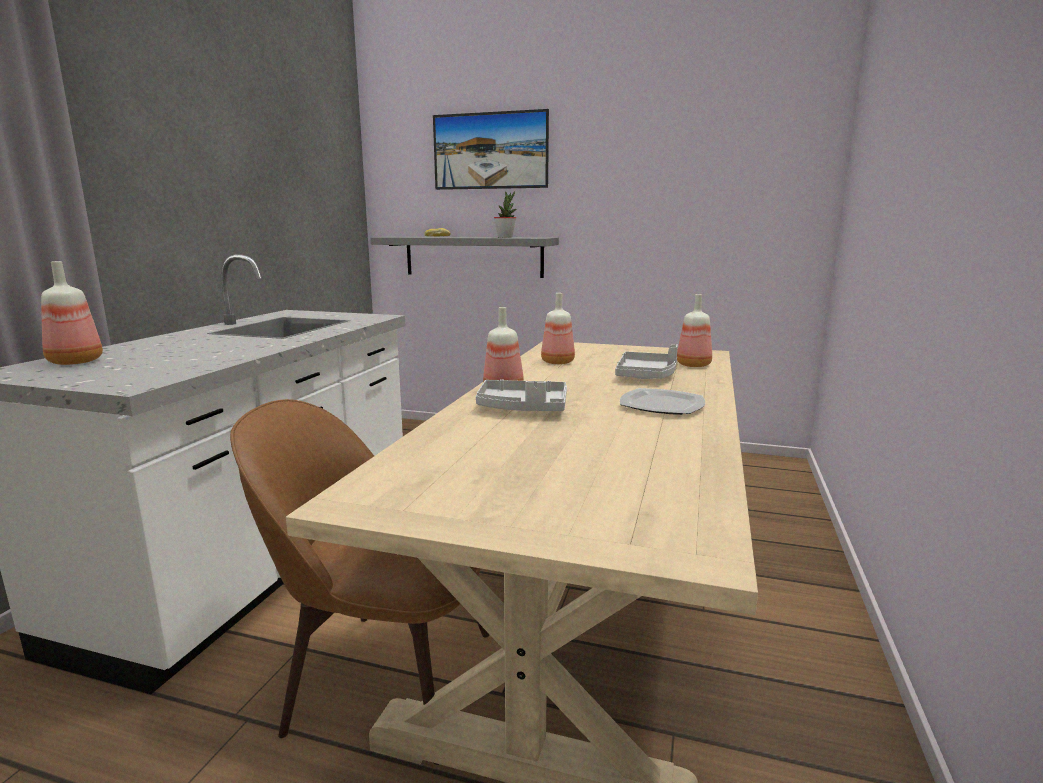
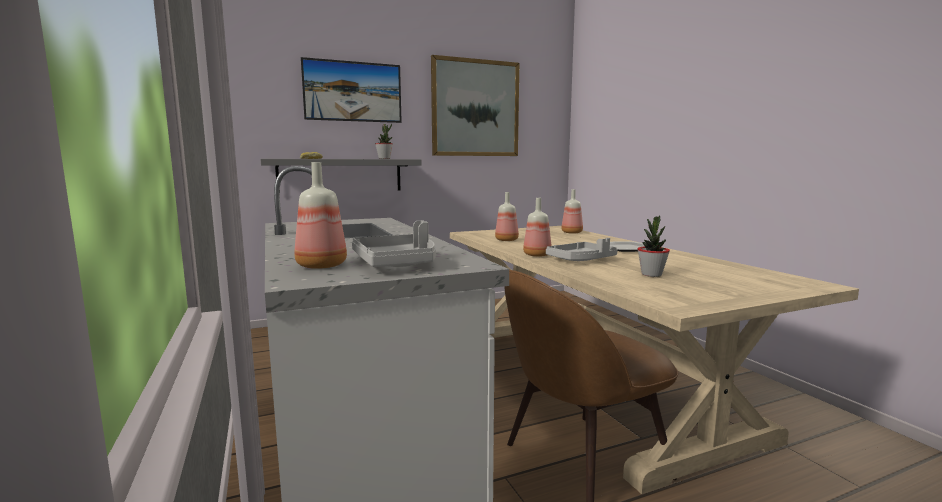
camera: 40 degrees left, 5 degrees down
(514, 451) = (651, 274): none -> potted plant
(646, 376) = (572, 239): grey tray -> grey tray (397, 264)
(659, 160) = (475, 108): none -> picture

